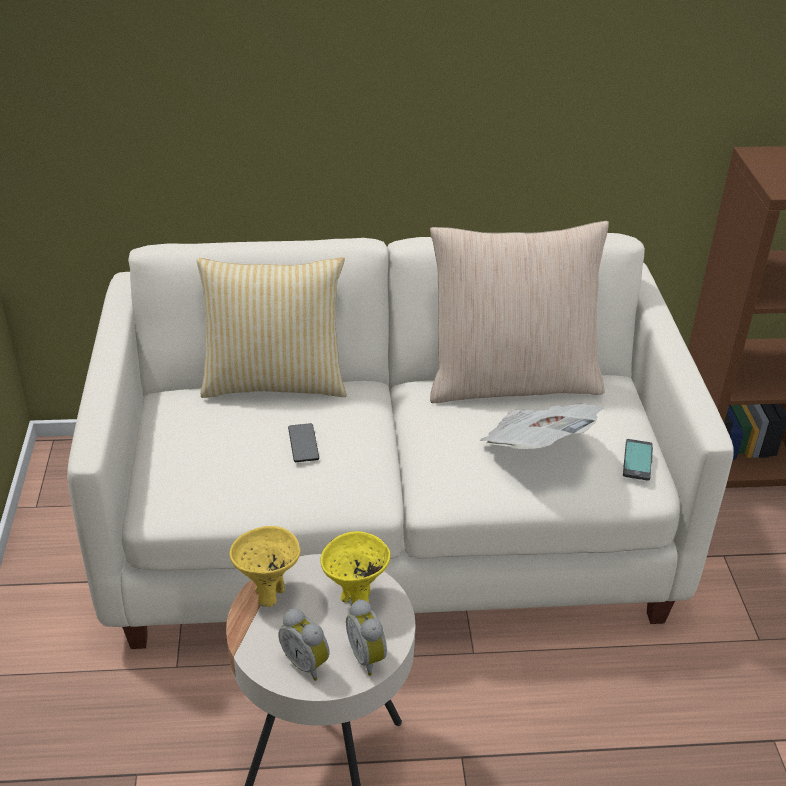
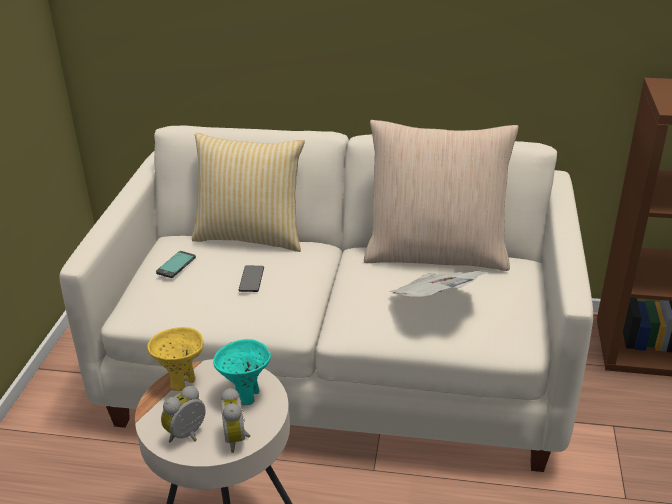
camera: 15 degrees right, 5 degrees down
(307, 663) = (188, 436): alarm clock -> alarm clock turned 75 degrees clockwise
(356, 599) = (246, 395): yellow bowl -> turquoise bowl
(637, 460) = (519, 323): phone -> phone (176, 265)

